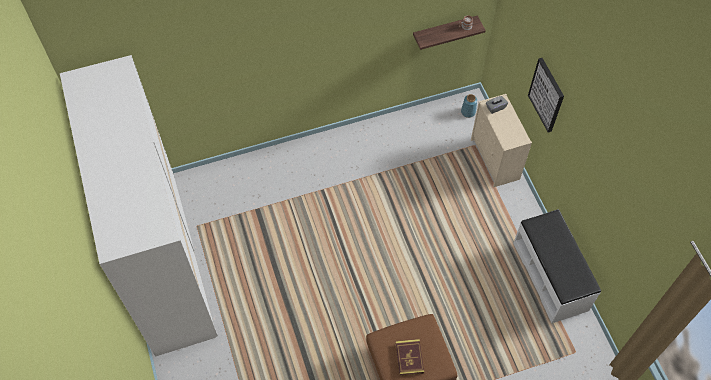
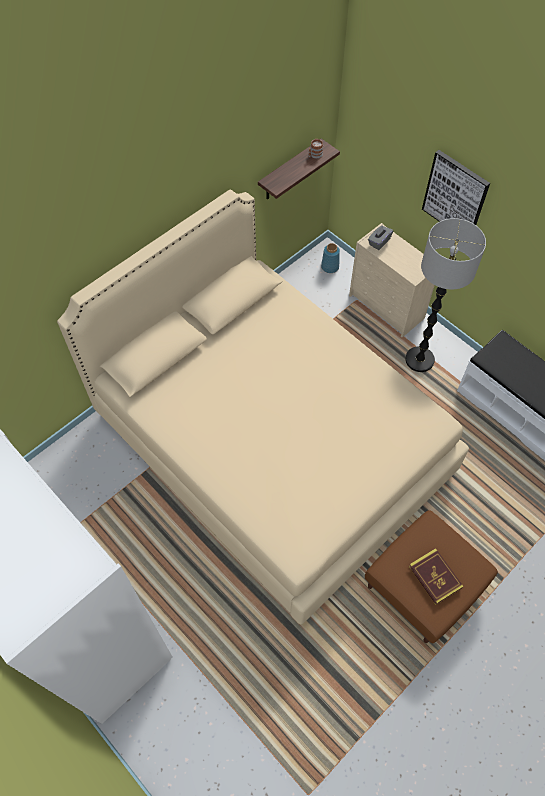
camera: 25 degrees left, 0 degrees up
(355, 226) = (271, 444): none -> beige bed
(497, 209) = (419, 360): none -> floor lamp

